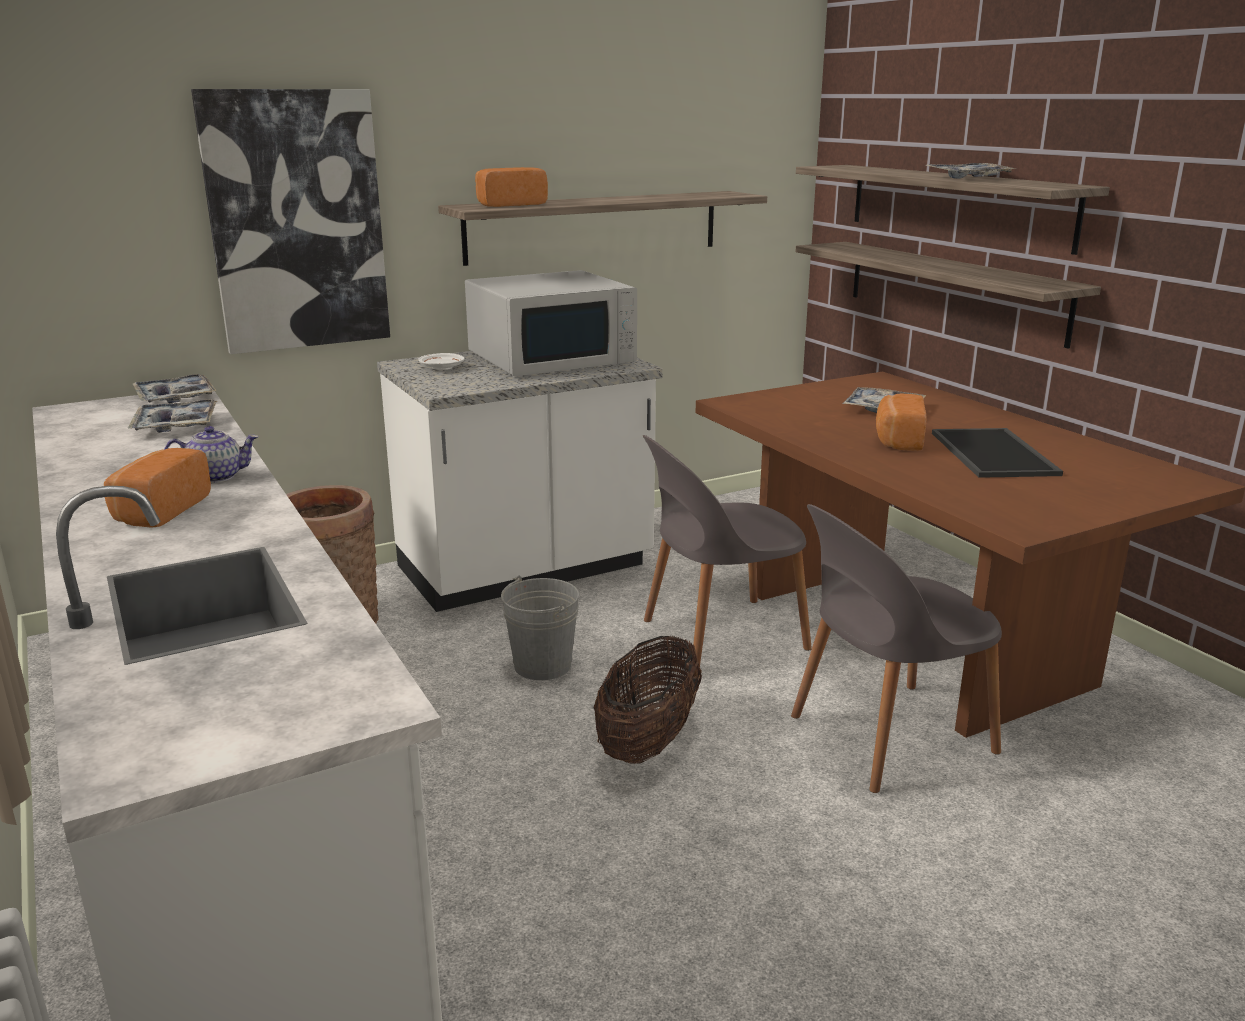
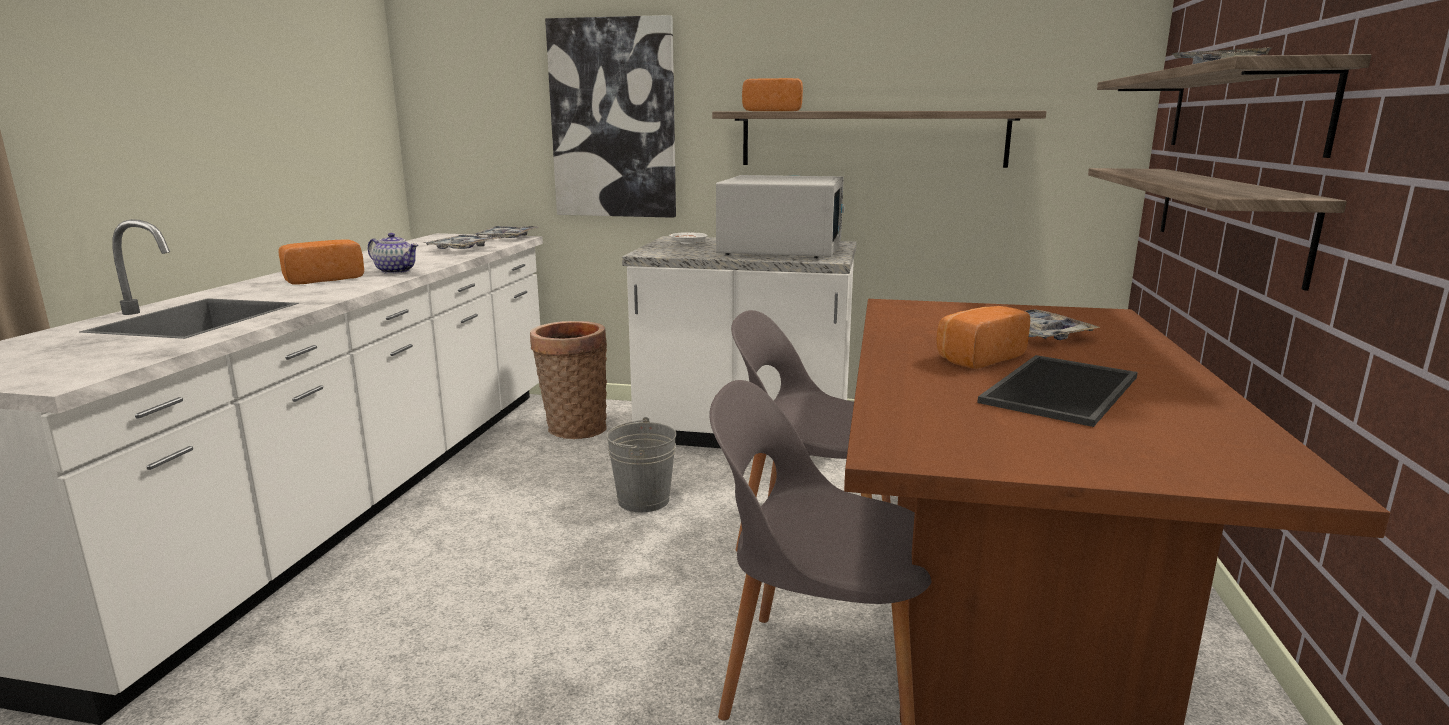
camera: 40 degrees right, 5 degrees down
(552, 358) = (782, 248): white microwave -> white microwave turned 90 degrees counterclockwise
(648, 741) = (619, 583): basket -> none

